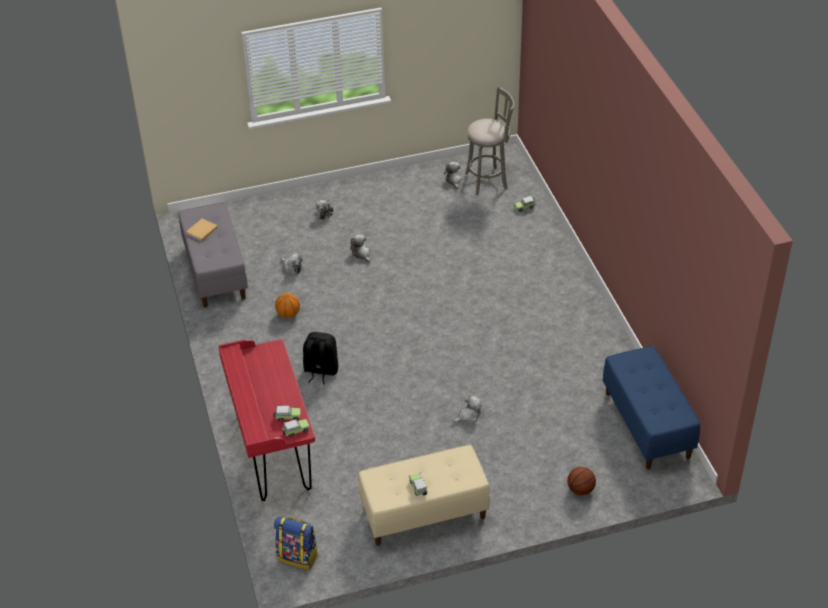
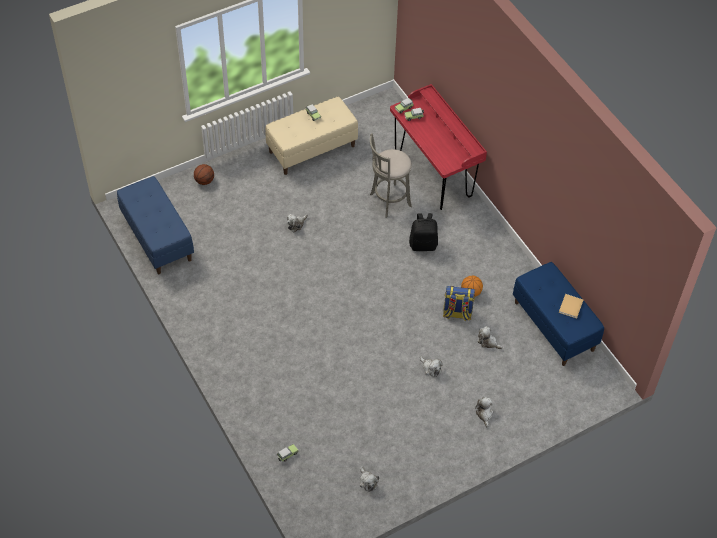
camera: 165 degrees right, 10 degrees up
(215, 272) = (554, 326): grey bench -> blue bench
(298, 556) = (387, 110): backpack -> backpack (457, 313)
(489, 180) = (331, 488): grey stool -> grey stool (388, 201)

